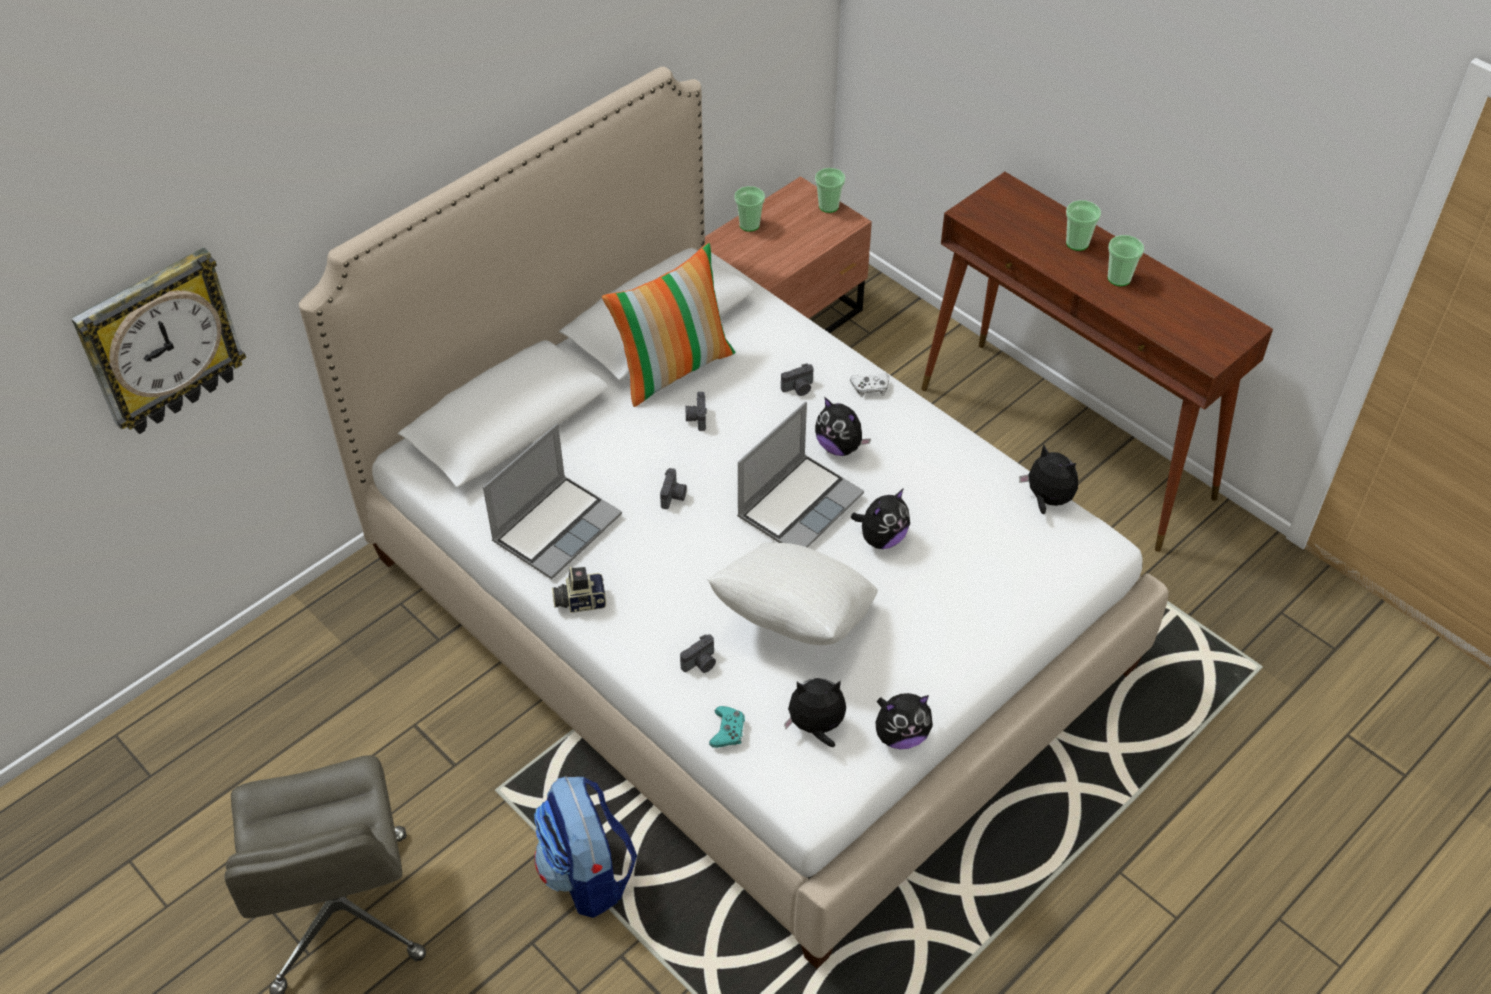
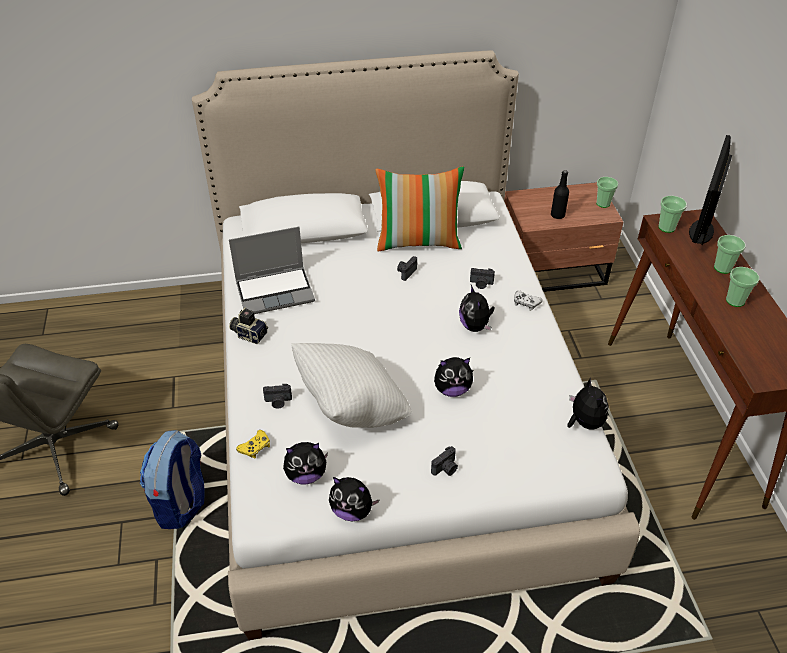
camera: 35 degrees right, 5 degrees down
(160, 343) = (104, 83): wall clock -> none
(674, 496) = (352, 306): camera -> camera (446, 469)
(727, 731) = (255, 447): turquoise game controller -> yellow game controller
(749, 225) = (545, 194): cup -> cup (666, 227)
(789, 248) = (557, 215): none -> black bottle
(799, 504) = (420, 345): laptop -> none
(816, 727) = (306, 475): plush toy -> plush toy turned 135 degrees clockwise
(1020, 205) = (701, 231): none -> monitor

